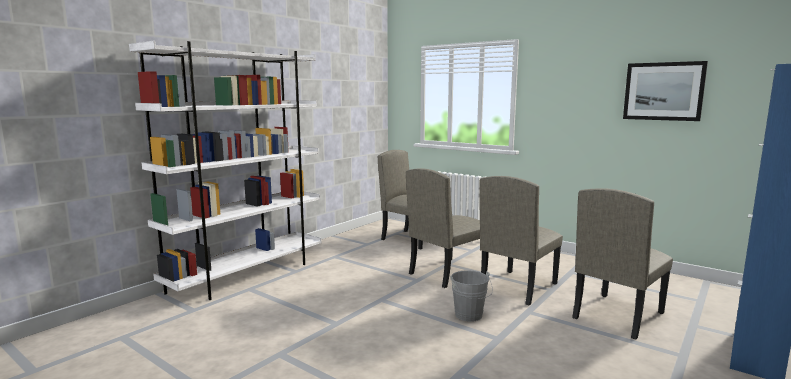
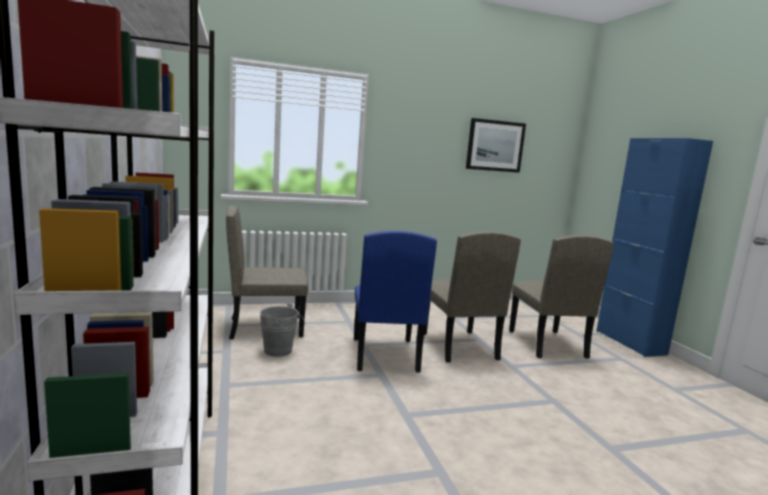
camera: 55 degrees left, 0 degrees up
(447, 272) = (384, 354): beige chair -> blue chair
(470, 316) = (498, 391): grey bucket -> grey bucket (281, 351)

